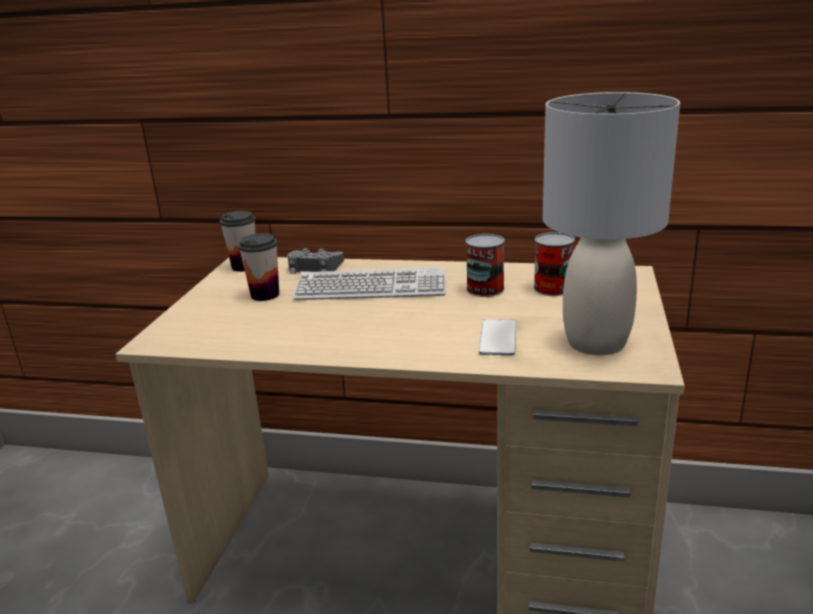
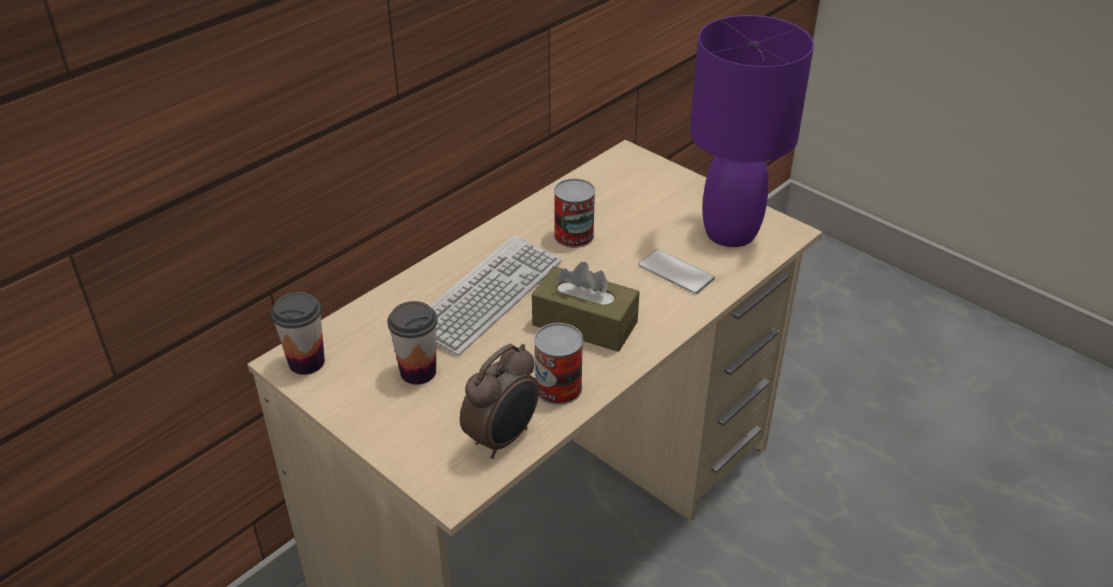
camera: 60 degrees left, 15 degrees up
(218, 340) = (503, 438): none -> alarm clock
(314, 267) = (382, 313): grey game controller -> none
(380, 326) = (585, 324): none -> brown tissue box
(552, 288) = (613, 203): can -> can (558, 387)
(595, 342) = (729, 232): grey table lamp -> purple table lamp

